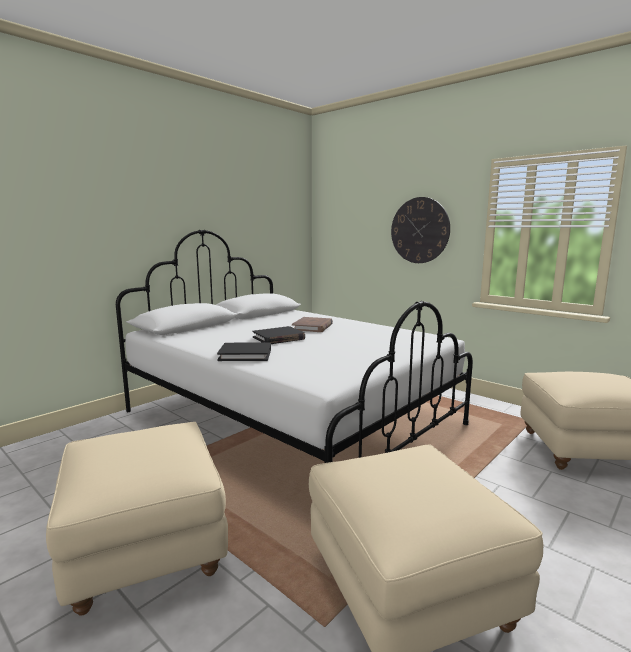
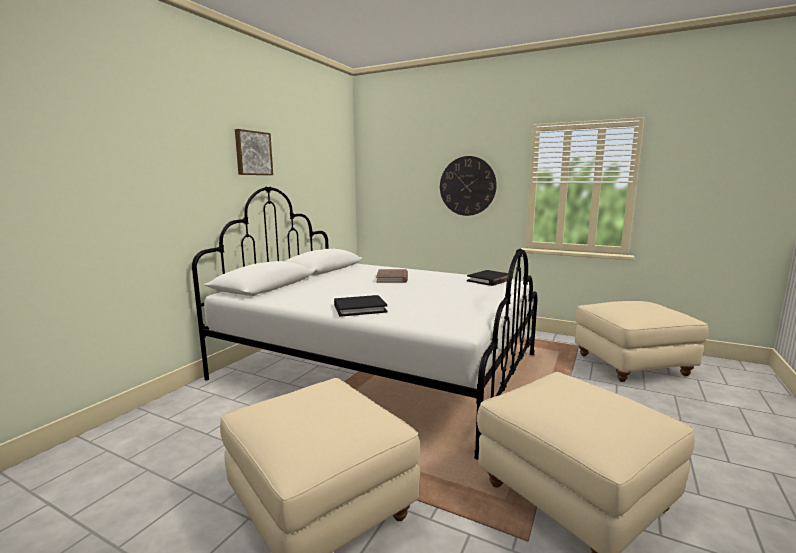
camera: 15 degrees left, 0 degrees up
(187, 197) = (253, 153): none -> picture
(278, 338) = (373, 291): black book -> black book (489, 280)

